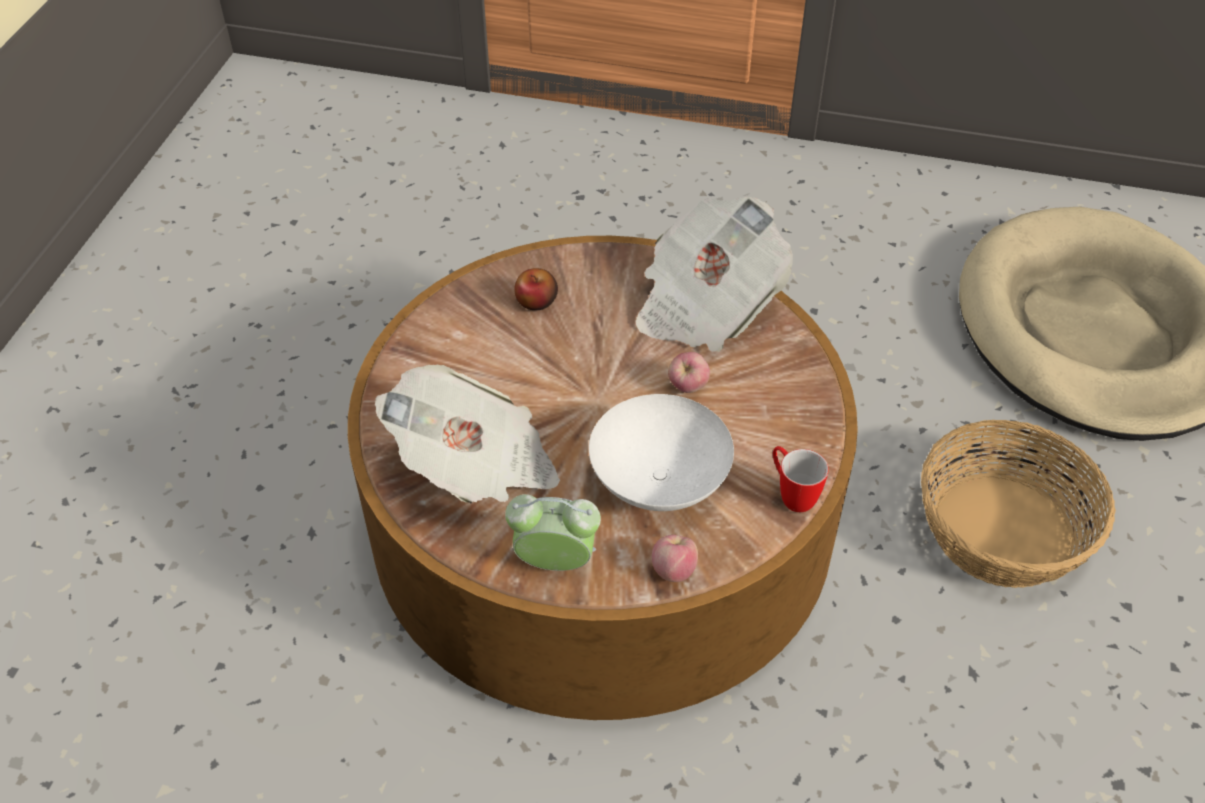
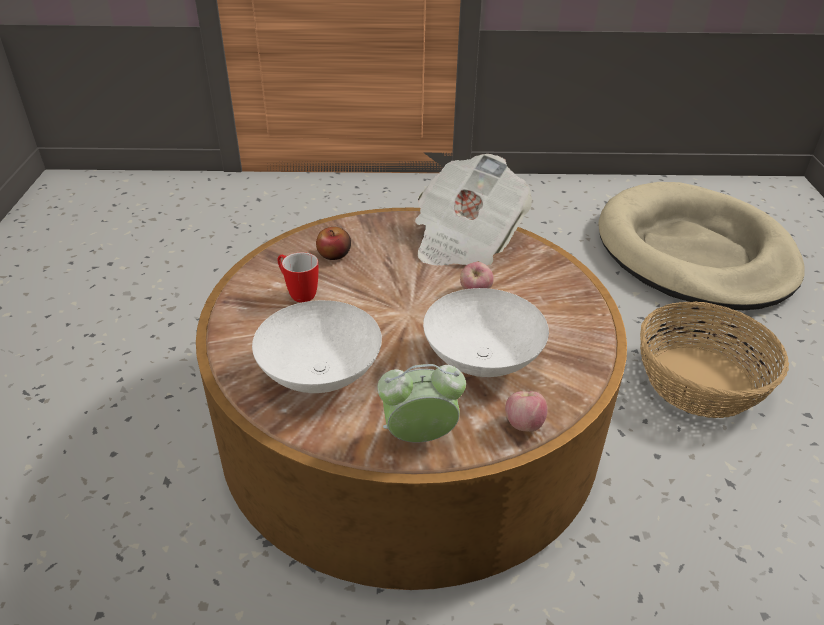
camera: 15 degrees left, 10 degrees down
(475, 466) = (322, 374): newspaper -> white bowl
(791, 494) = (590, 352): mug -> mug (298, 293)

